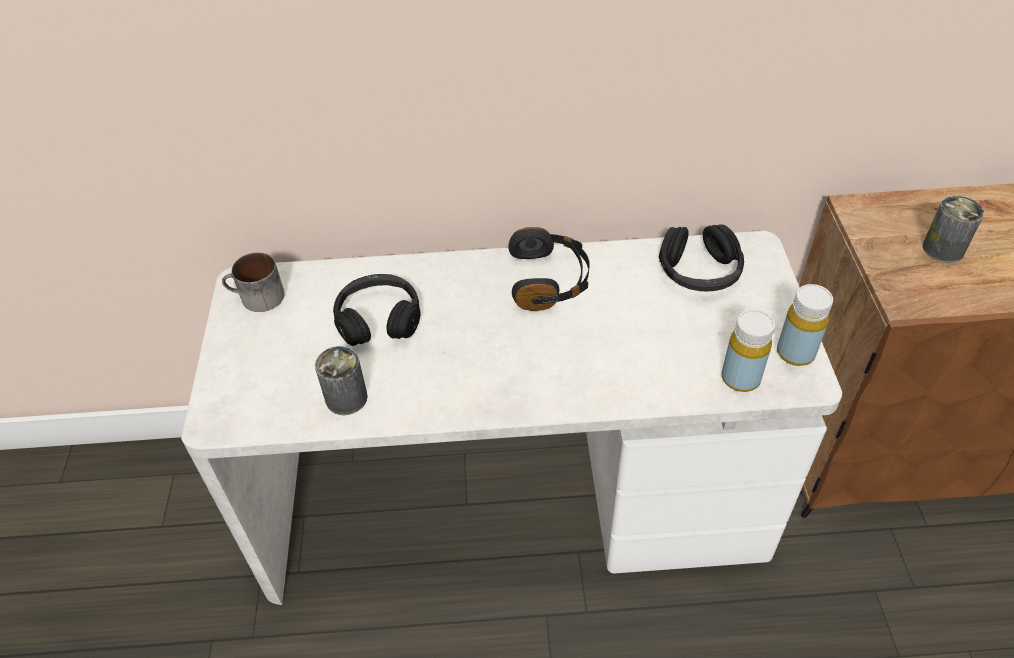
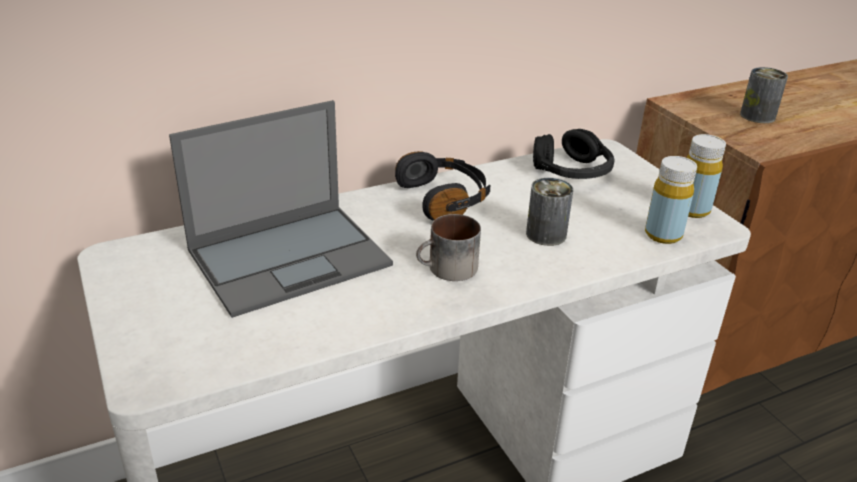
camera: 25 degrees left, 15 degrees down
(257, 298) = (138, 265): mug -> mug (448, 270)
(346, 398) = (296, 327): can -> can (546, 234)
(379, 319) = (291, 257): black headphones -> laptop

